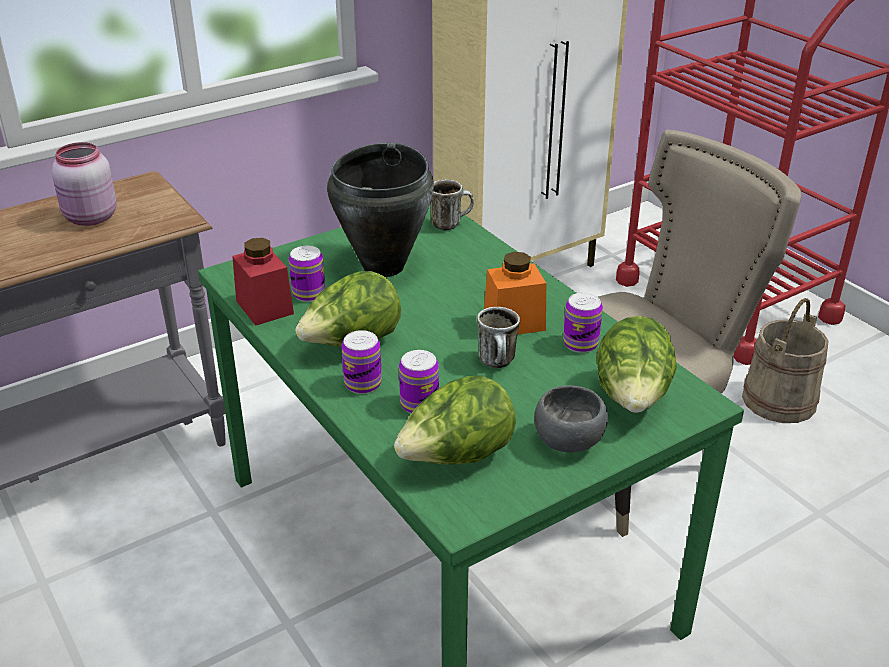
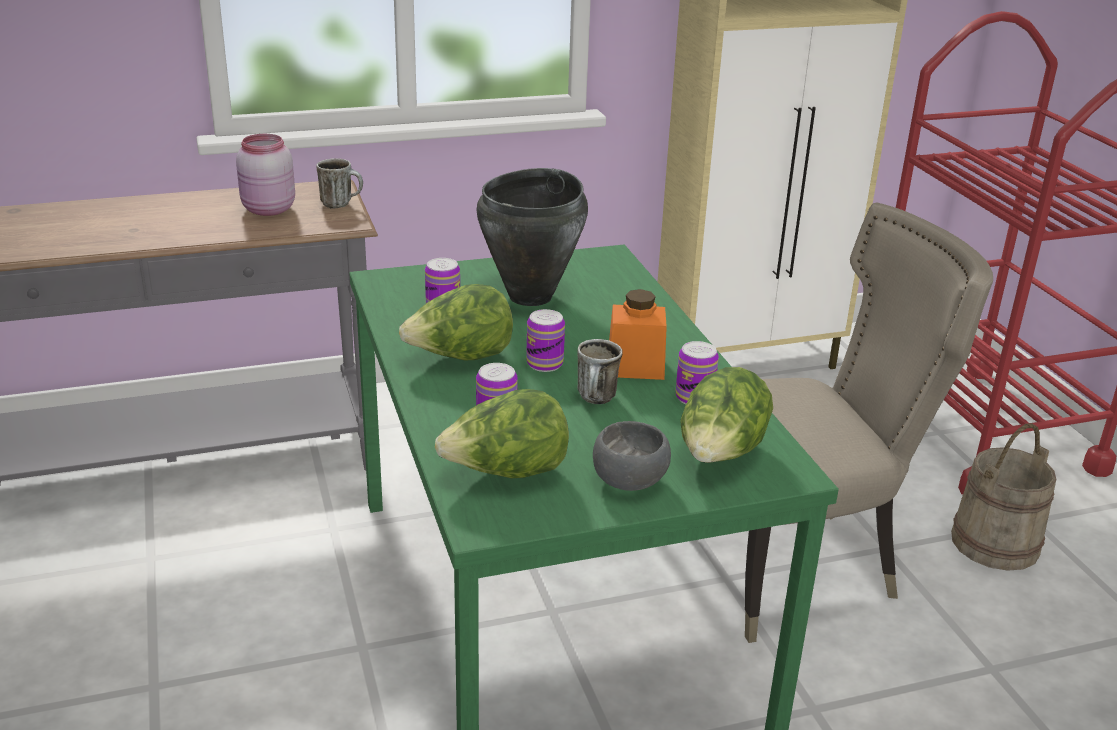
camera: 15 degrees right, 5 degrees down
(264, 307) = (394, 313): red jar -> none
(363, 384) = (451, 394): can -> can (544, 364)
(450, 223) = (621, 269): mug -> mug (342, 204)

